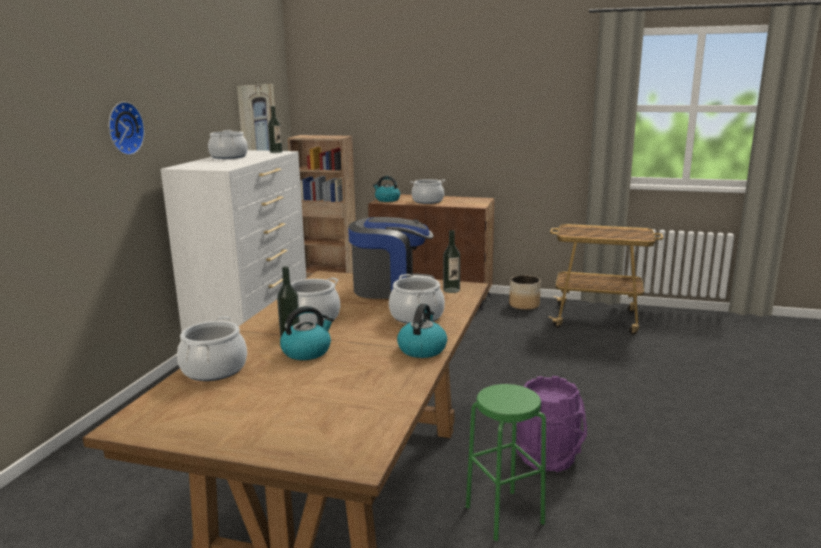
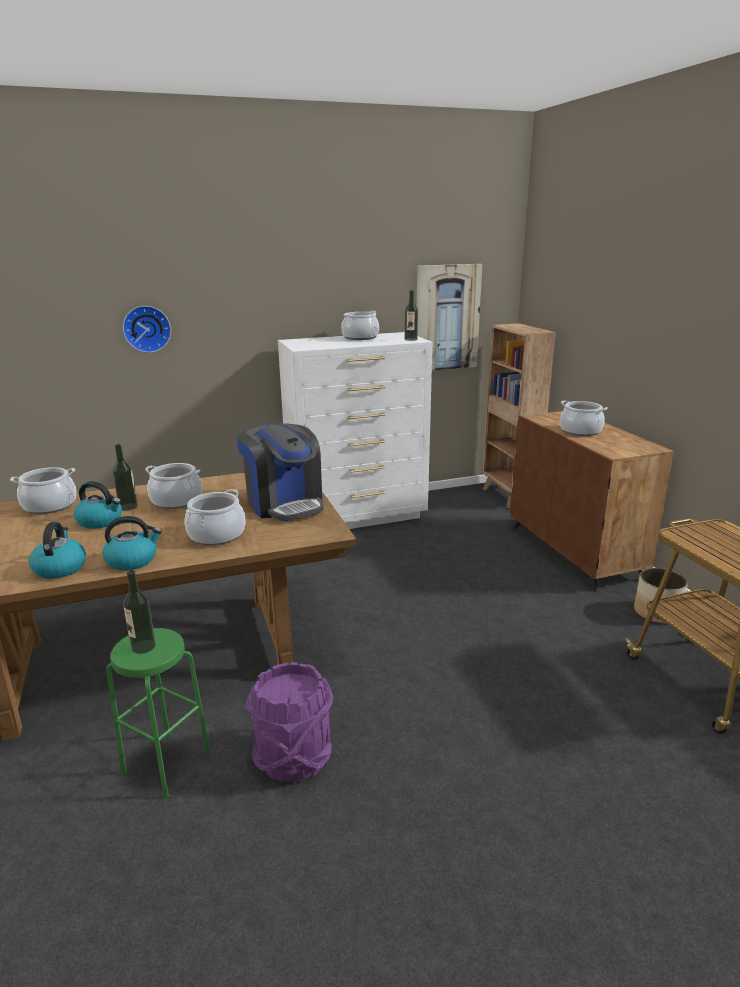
camera: 55 degrees right, 5 degrees up
(123, 128) = (239, 301): wall clock -> wall clock (147, 328)
(387, 200) = (548, 417): kettle -> kettle (60, 568)
(451, 290) = (310, 528): bottle -> bottle (143, 646)

